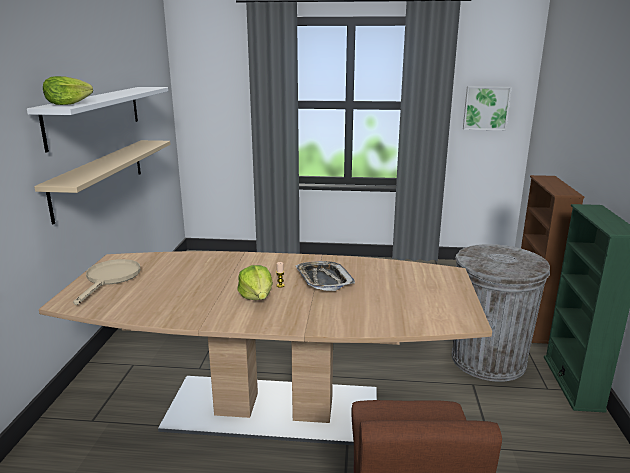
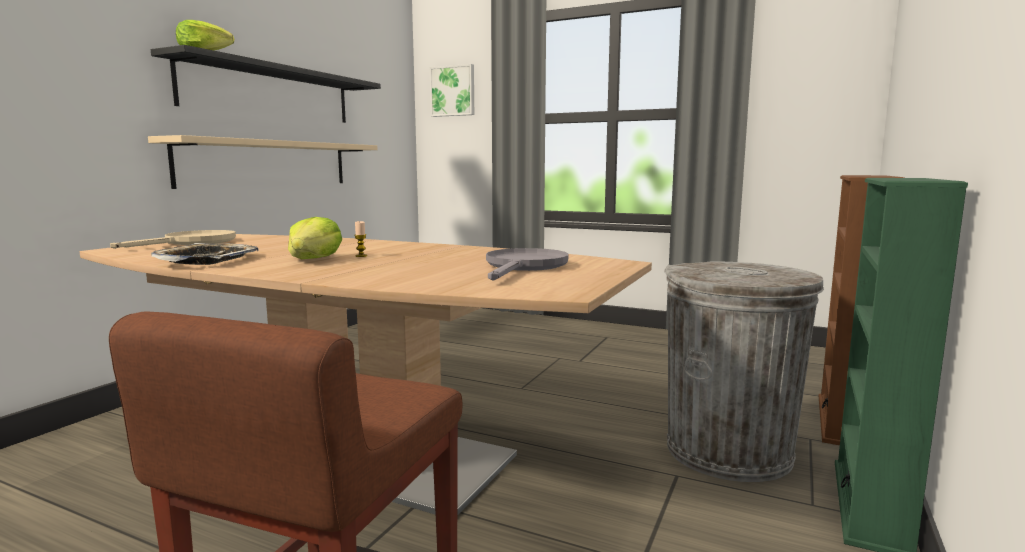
camera: 20 degrees right, 10 degrees down
(95, 115) = (271, 93): white shelf -> black shelf
(323, 280) = (424, 256): tray -> tray (207, 260)
(405, 287) = (524, 267): none -> grey frying pan
(486, 108) = (806, 111): picture -> picture (453, 91)

